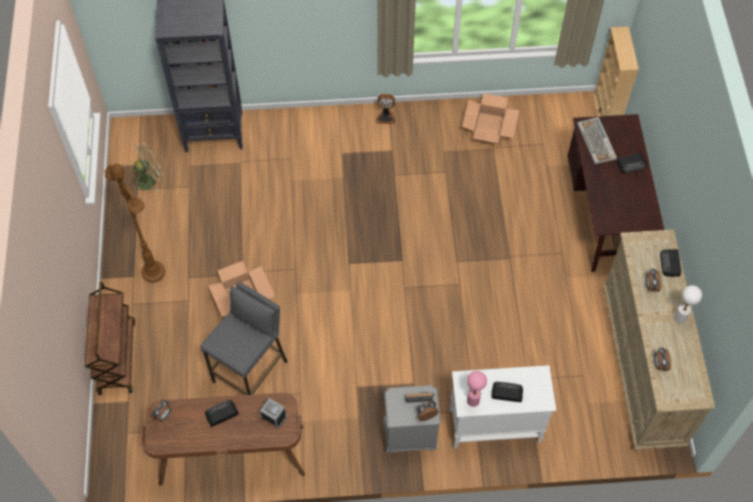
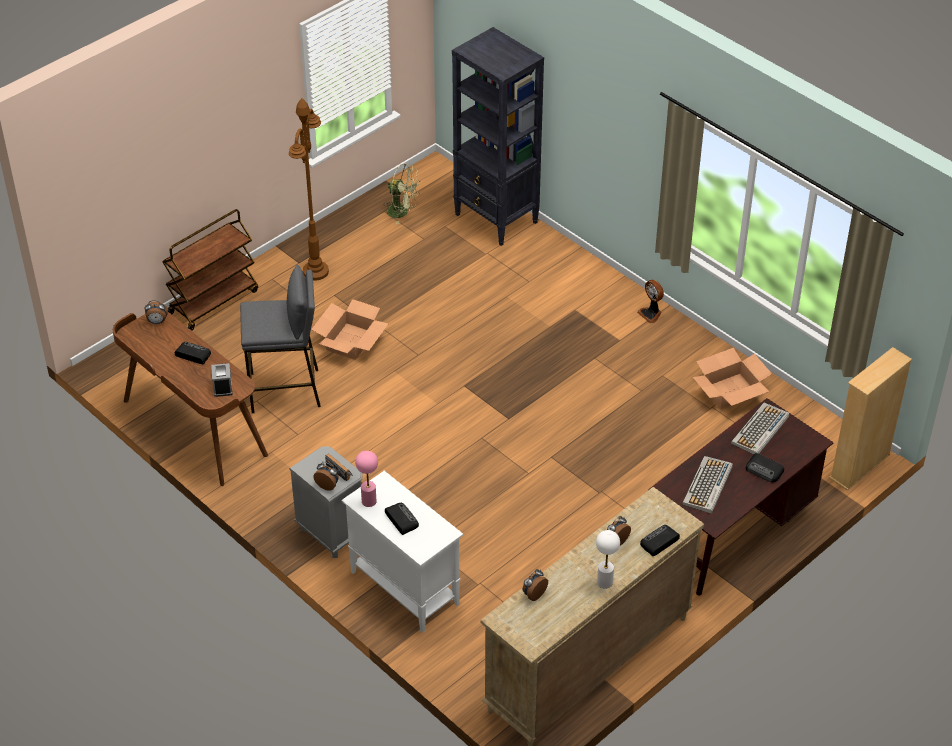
camera: 50 degrees right, 15 degrees down
(619, 202) = (707, 486): none -> keyboard

